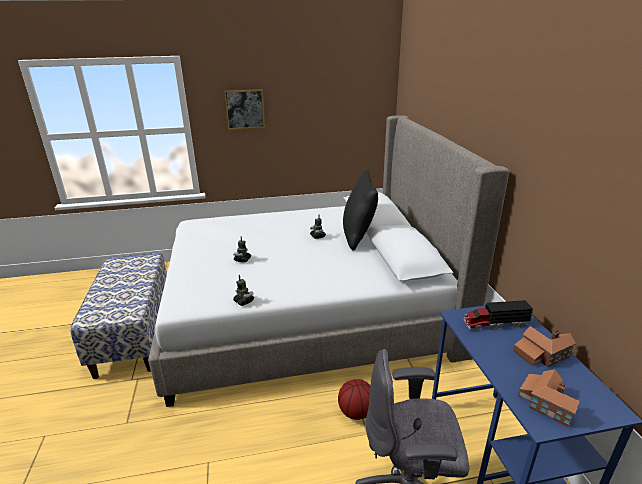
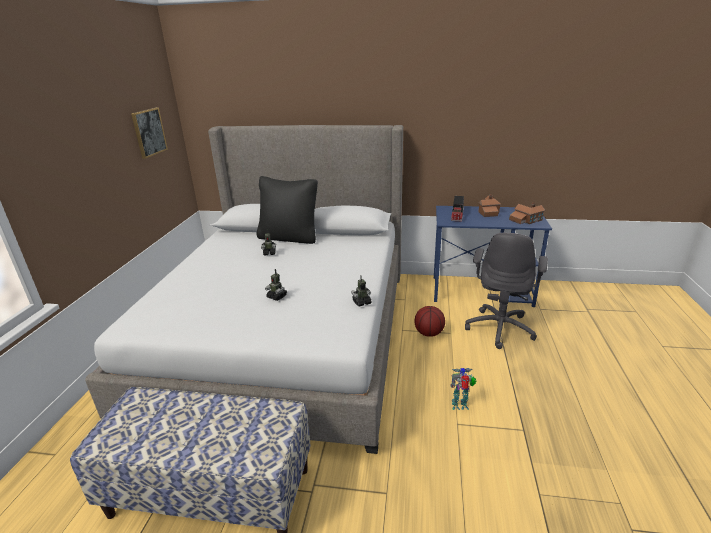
camera: 70 degrees left, 0 degrees up
(235, 462) = (460, 406): none -> toy robot
(245, 109) = (62, 155): picture -> picture (149, 132)

